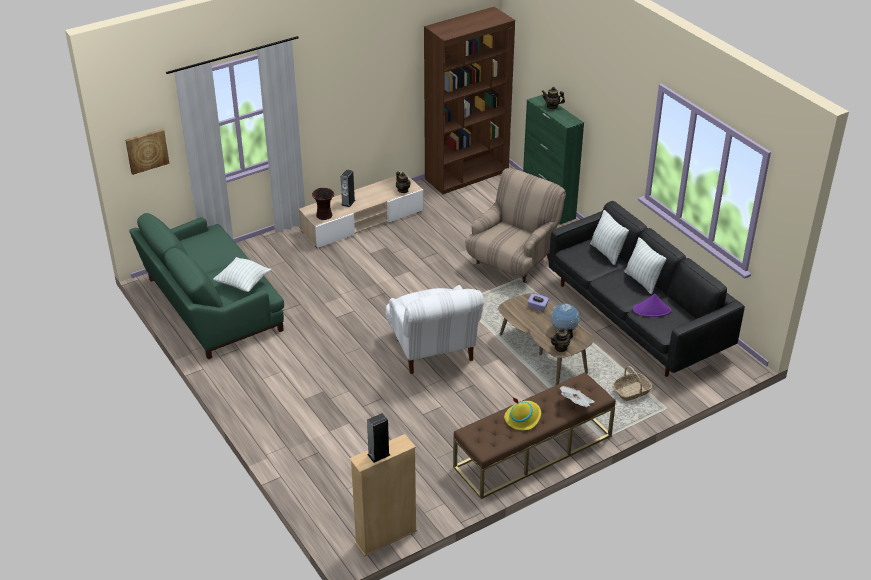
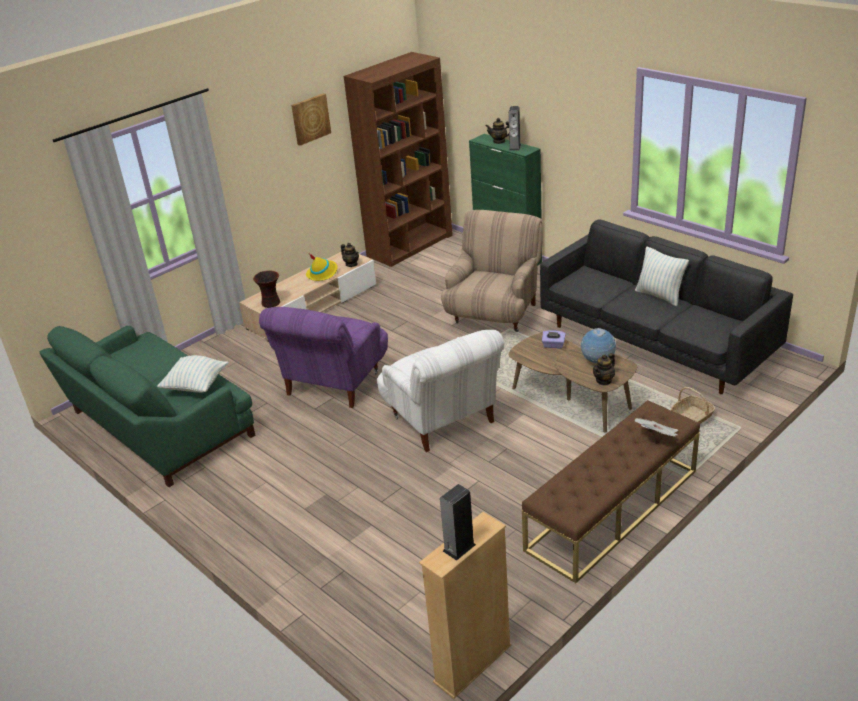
camera: 10 degrees left, 5 degrees down
(147, 151) = (45, 248): picture -> picture (310, 119)
(348, 202) = (294, 286): speaker -> speaker (515, 147)
(358, 298) = (334, 383): none -> purple armchair
(523, 418) = (601, 466): yellow hat -> yellow hat (322, 273)
(606, 252) = (605, 277): pillow -> none
(652, 310) = (687, 322): purple hat -> none

